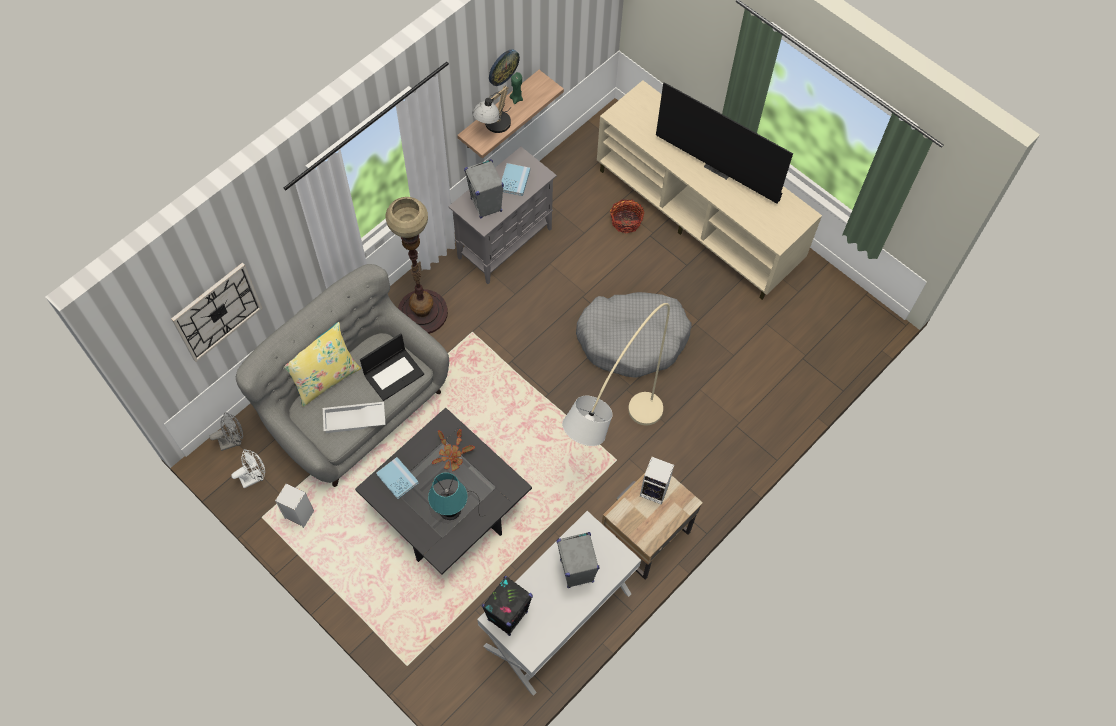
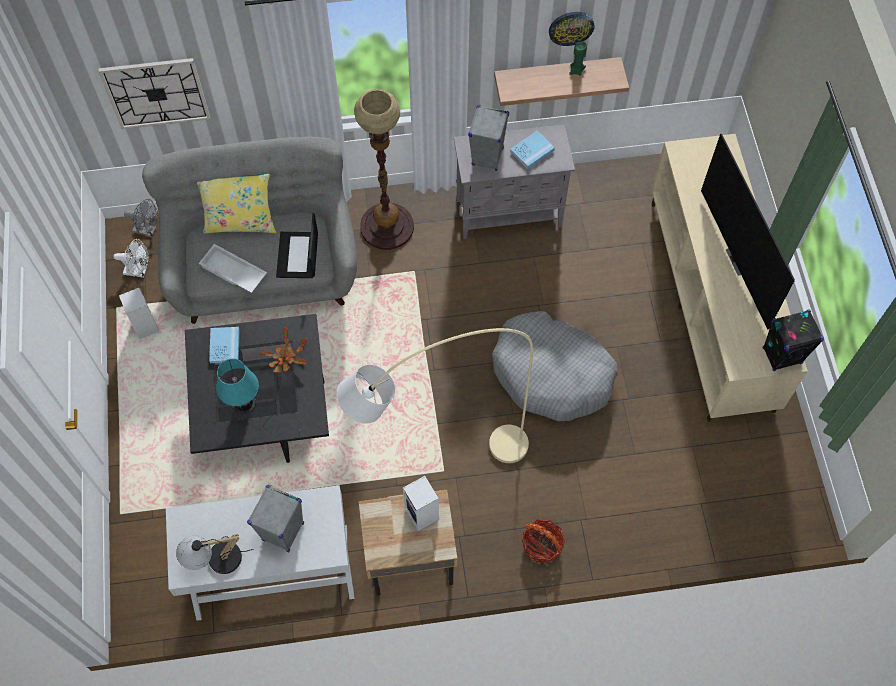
camera: 40 degrees right, 0 degrees up
(394, 374) = (298, 256): laptop -> laptop turned 90 degrees clockwise
(493, 127) = (532, 84): table lamp -> table lamp (215, 560)
(508, 616) = (192, 525): black speaker -> black speaker (782, 355)
(626, 221) = (637, 264): basket -> basket (542, 545)

